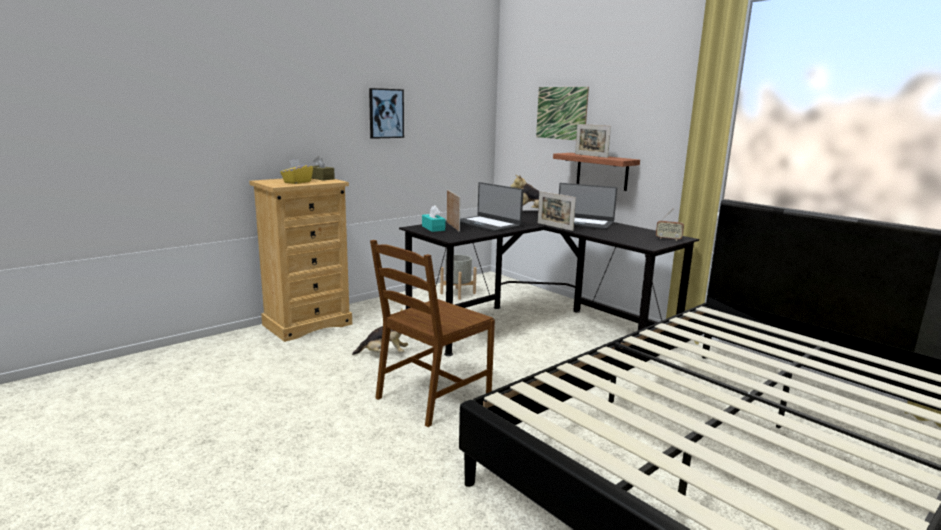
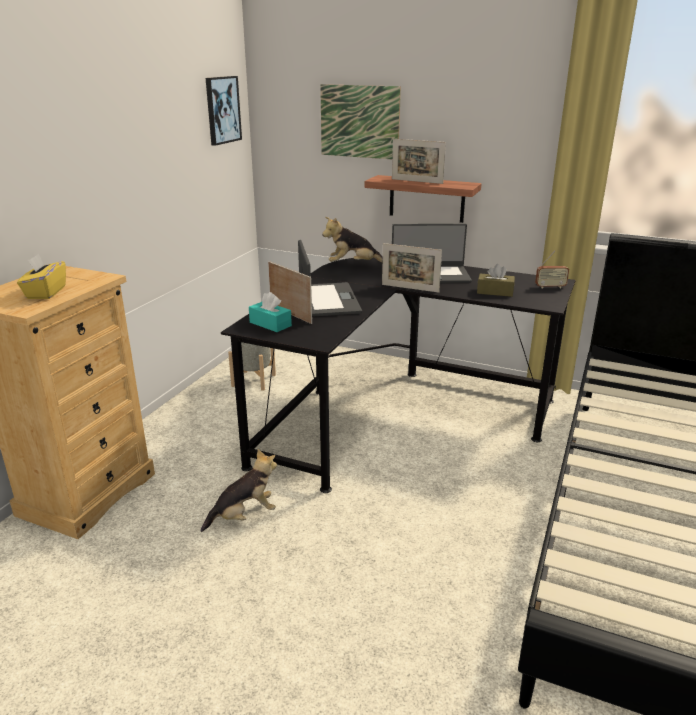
camera: 25 degrees left, 10 degrees up
(321, 178) = (68, 273): brown tissue box -> brown tissue box (495, 292)
(386, 113) = (126, 145): picture -> picture (222, 110)
(432, 396) = (365, 570): brown chair -> none
(487, 224) = (327, 300): laptop -> laptop turned 120 degrees counterclockwise

